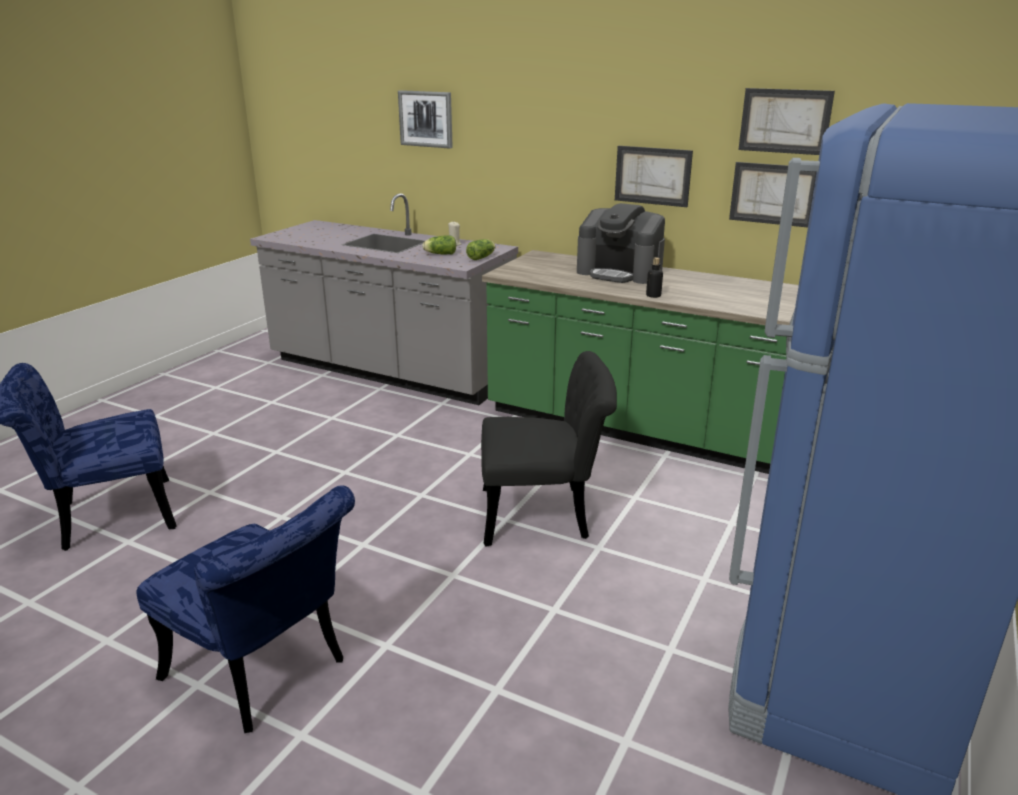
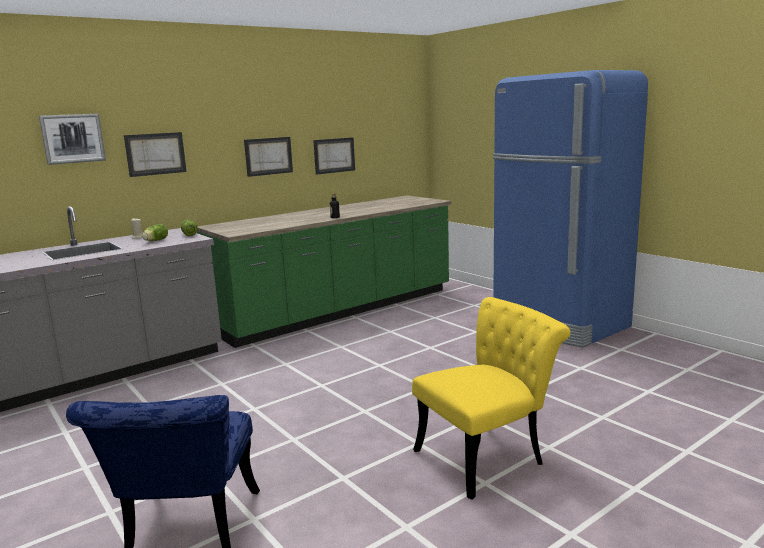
camera: 65 degrees left, 10 degrees down
(265, 675) = (488, 456): blue chair -> yellow chair
(545, 515) = (385, 354): black chair -> none
(620, 273) = (283, 218): coffee machine -> none
(785, 121) = (332, 114): picture -> picture (155, 154)

